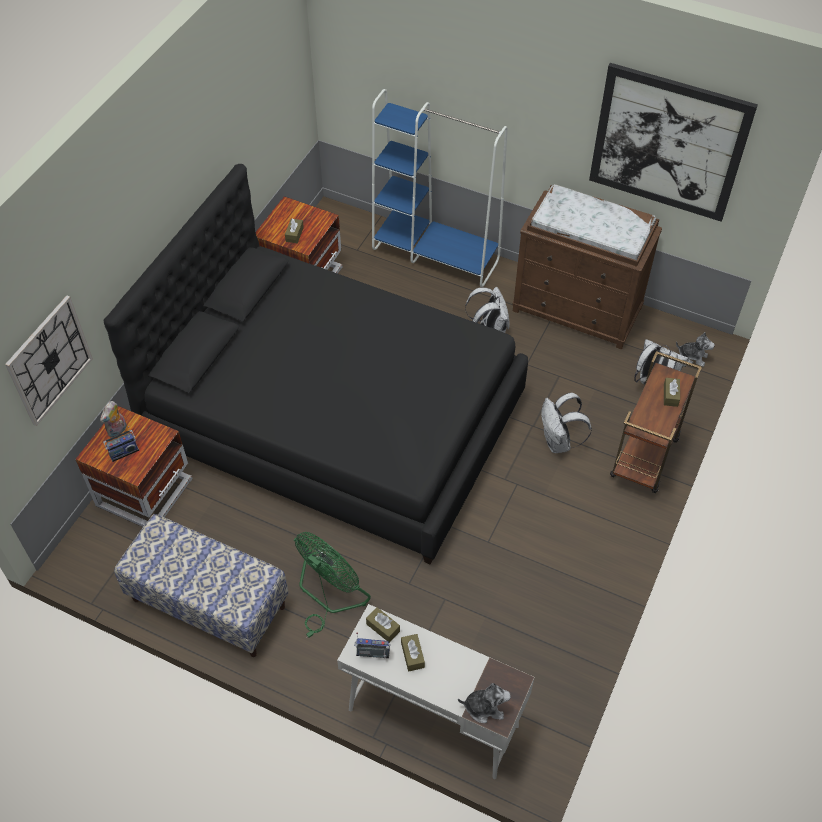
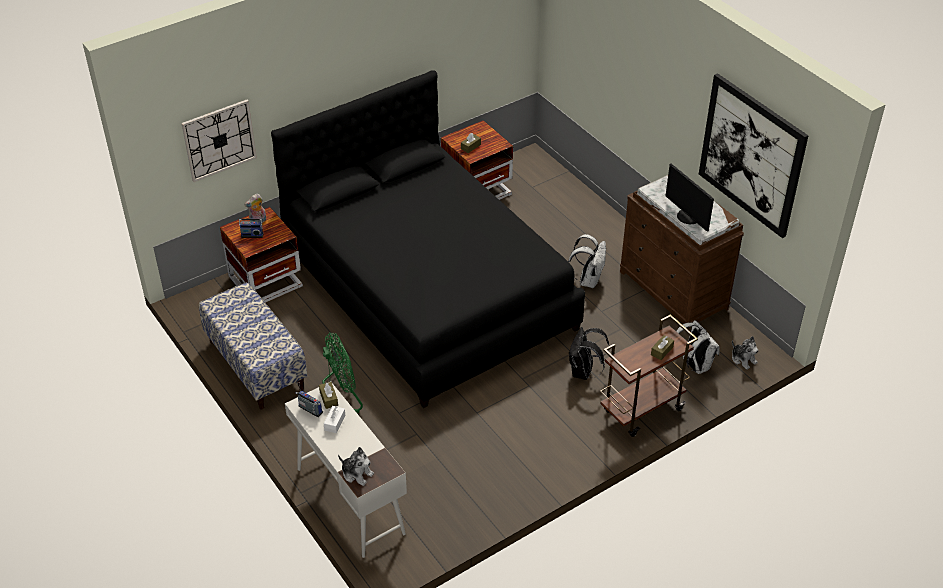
camera: 30 degrees right, 10 degrees down
(412, 655) = (334, 423): brown tissue box -> white tissue box
(436, 256) = (589, 213): blue clothes rack -> none
(558, 442) = (583, 372): white backpack -> black backpack
(605, 233) = (687, 217): none -> monitor

